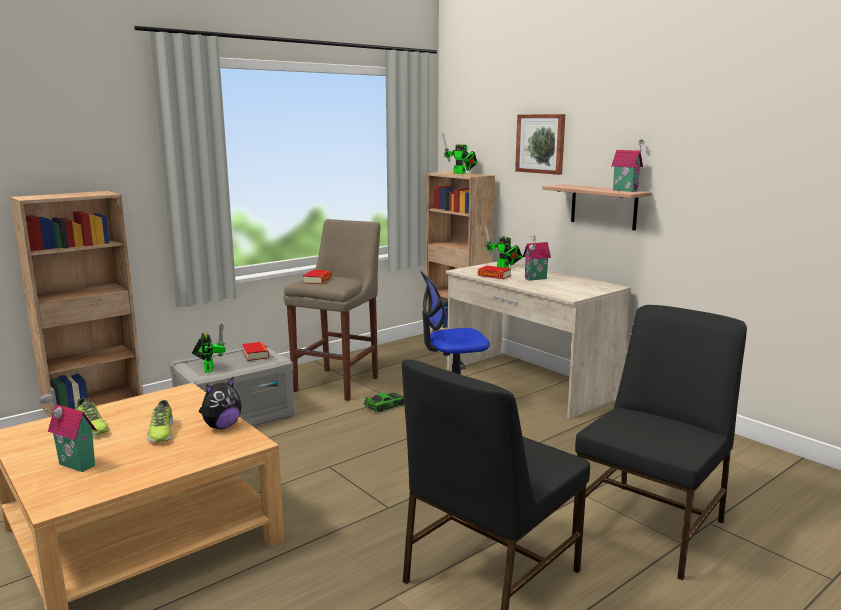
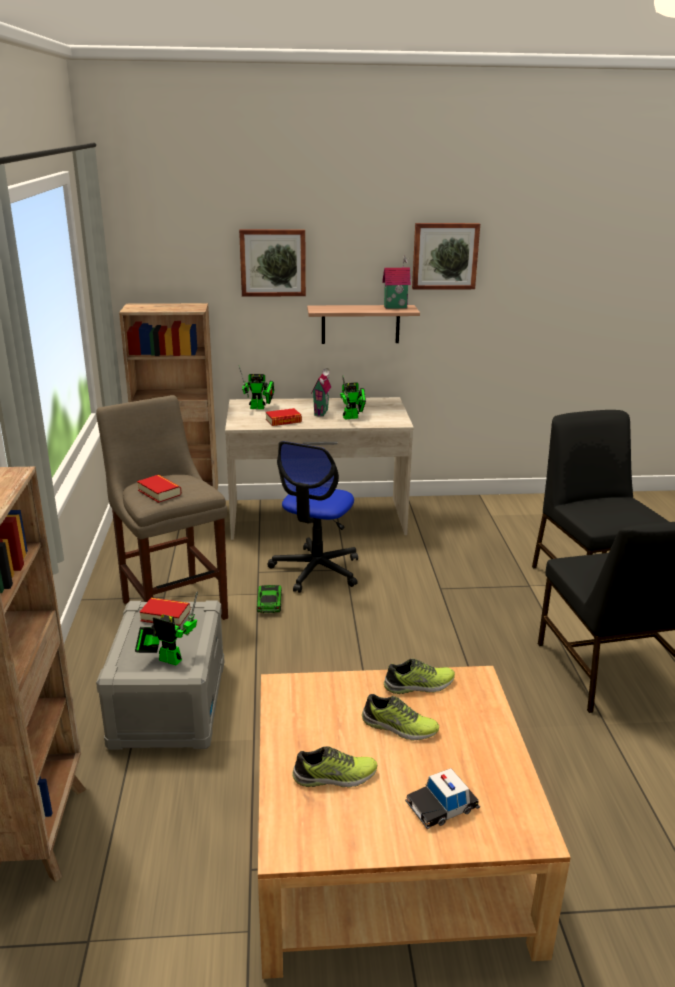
camera: 55 degrees left, 10 degrees up
(74, 466) = (442, 806): toy house -> toy car
(221, 426) = (419, 685): plush toy -> shoe
(461, 173) = (164, 306): toy robot -> toy robot (353, 417)
(683, 141) = (445, 256): none -> picture

